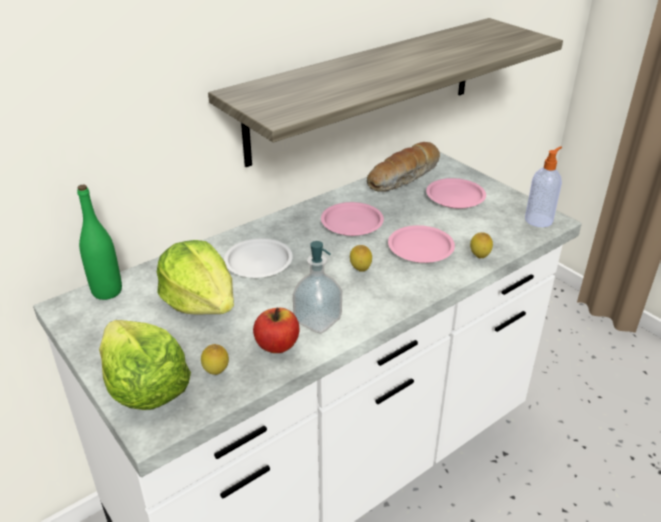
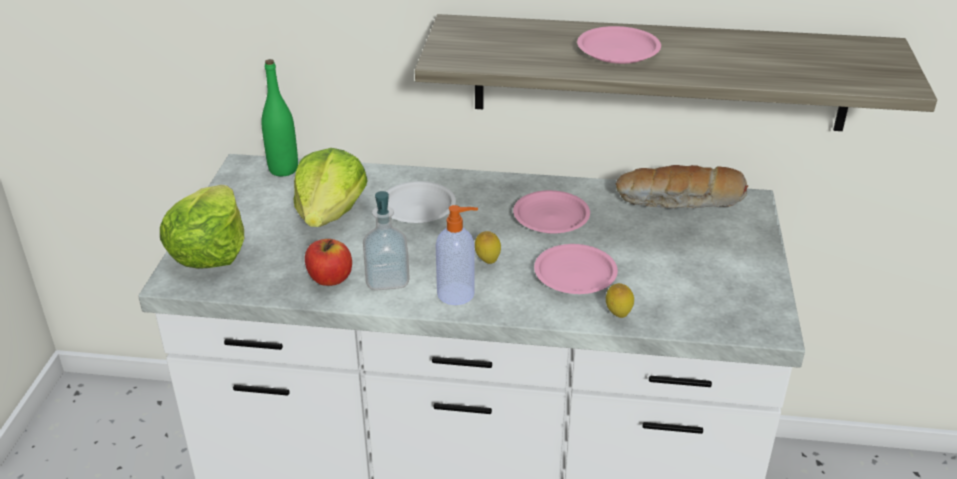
camera: 45 degrees right, 0 degrees up
(216, 373) = (261, 271): lemon -> none
(456, 197) = (701, 248): pink plate -> pink plate (618, 51)
(539, 219) = (755, 319): soap dispenser -> soap dispenser (457, 294)

